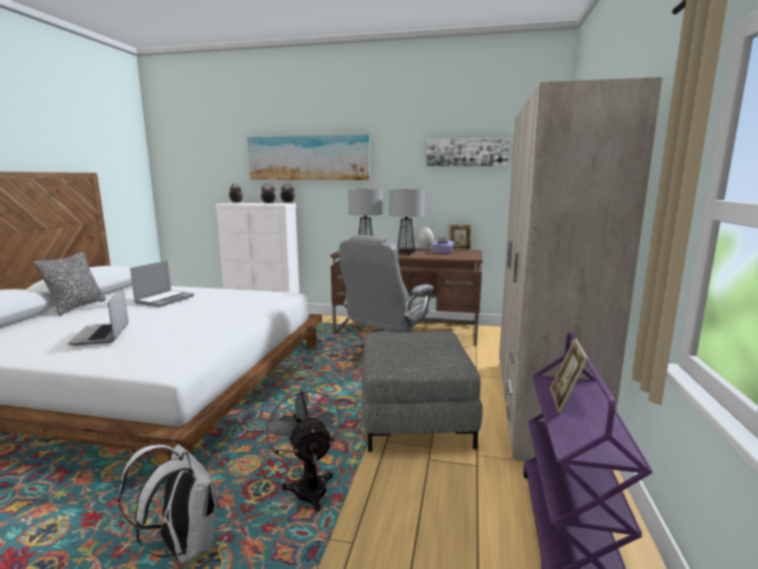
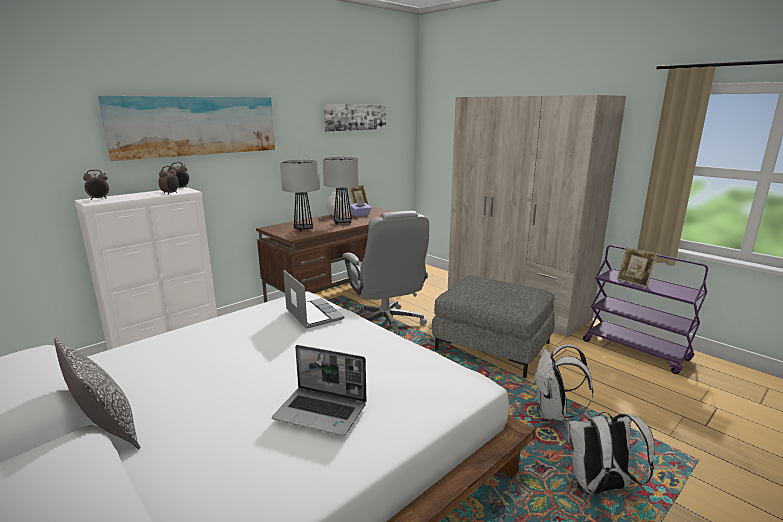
camera: 55 degrees left, 5 degrees up
(165, 299) = (206, 357): laptop -> laptop (313, 314)
(308, 486) = (553, 413): grey fan -> white backpack

